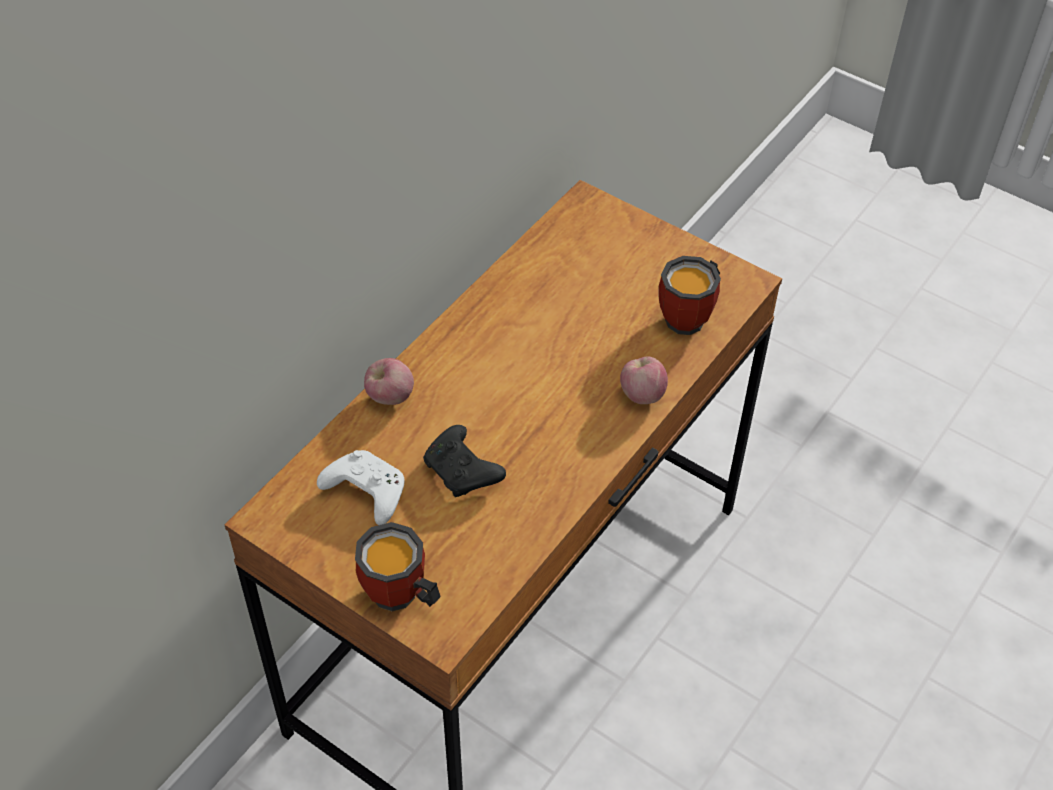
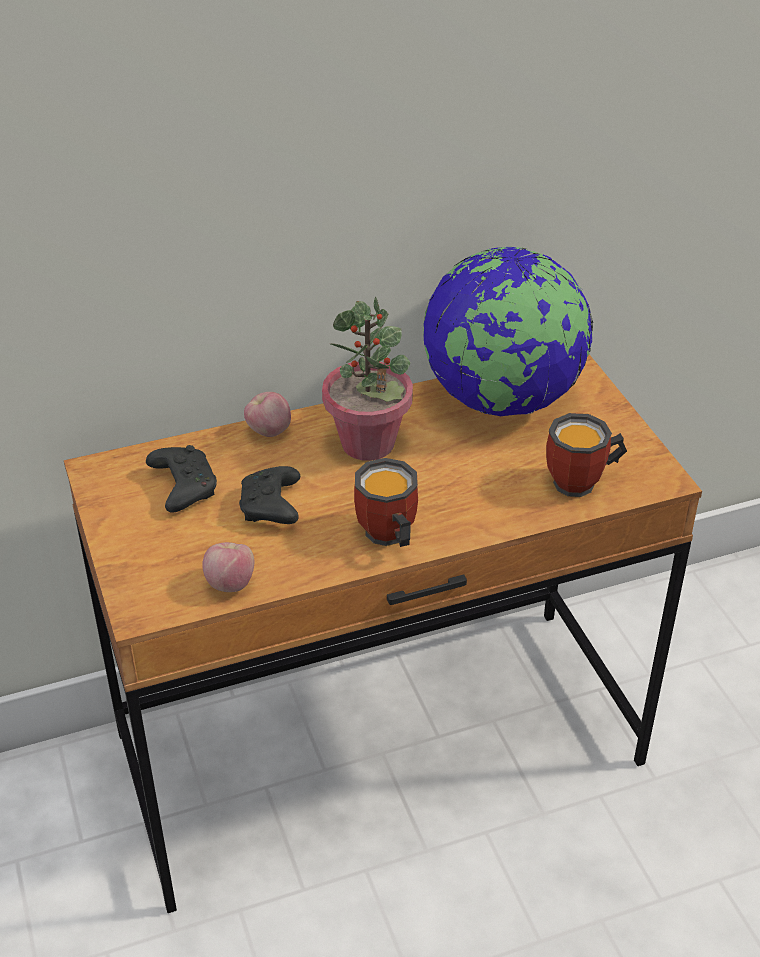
camera: 35 degrees right, 10 degrees down
(364, 492) = (182, 486): white game controller -> black game controller
(399, 598) = (133, 570): mug -> mug (386, 537)
(488, 365) = (368, 444): none -> potted plant
(561, 266) = (502, 400): none -> globe
(641, 394) = (478, 521): apple -> apple (230, 583)

